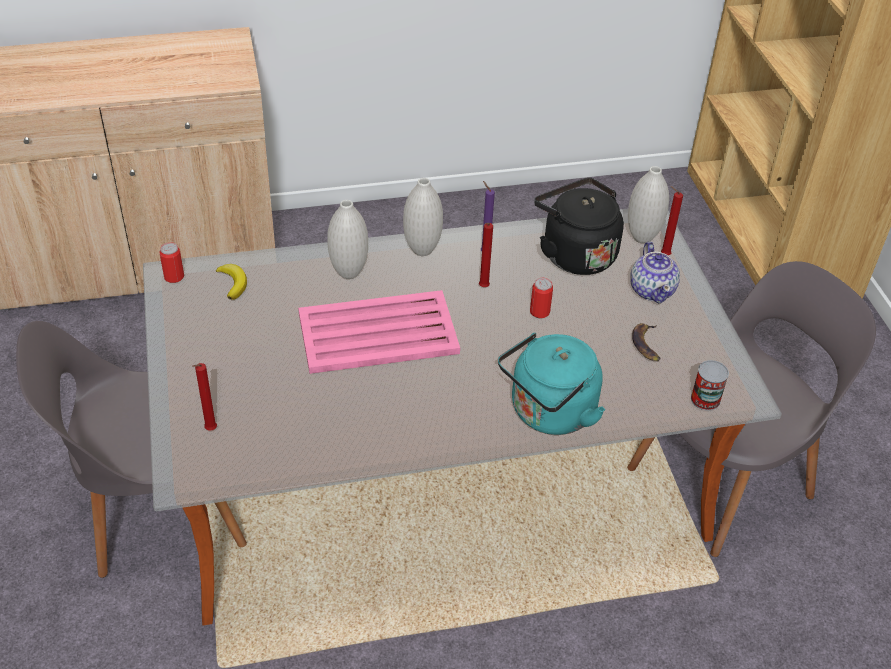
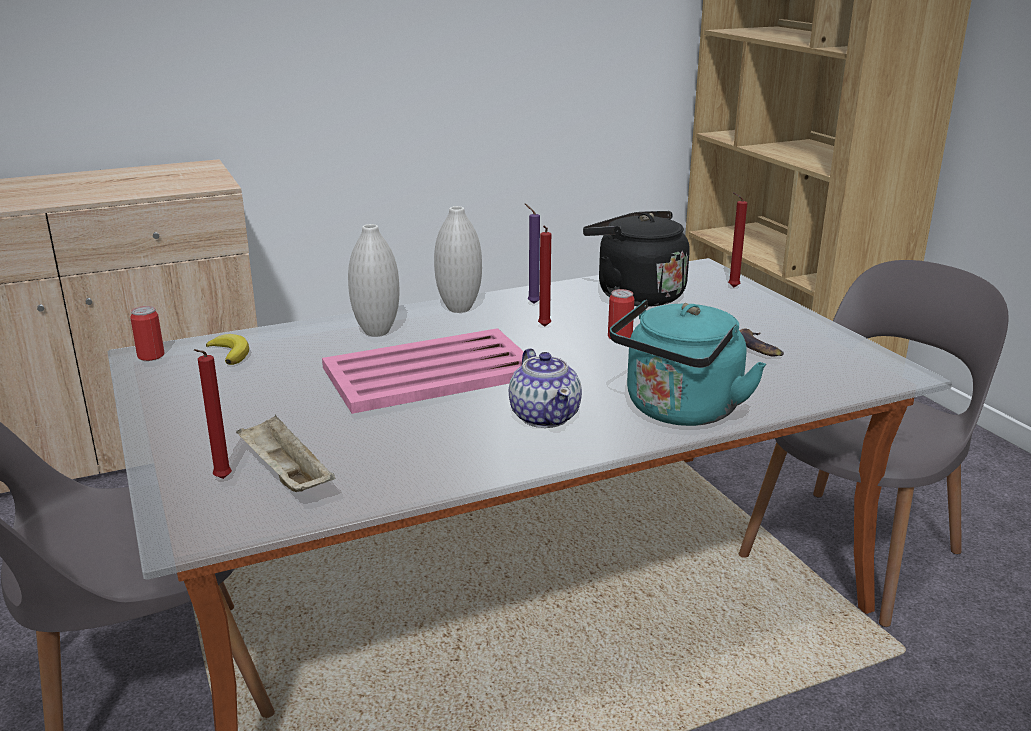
camera: 10 degrees left, 20 degrees down
(252, 433) = (285, 475): none -> beige tray
(642, 237) = (700, 279): white vase -> none
(652, 290) = (737, 310): teapot -> teapot (545, 416)
(705, 399) = (857, 379): can -> none

